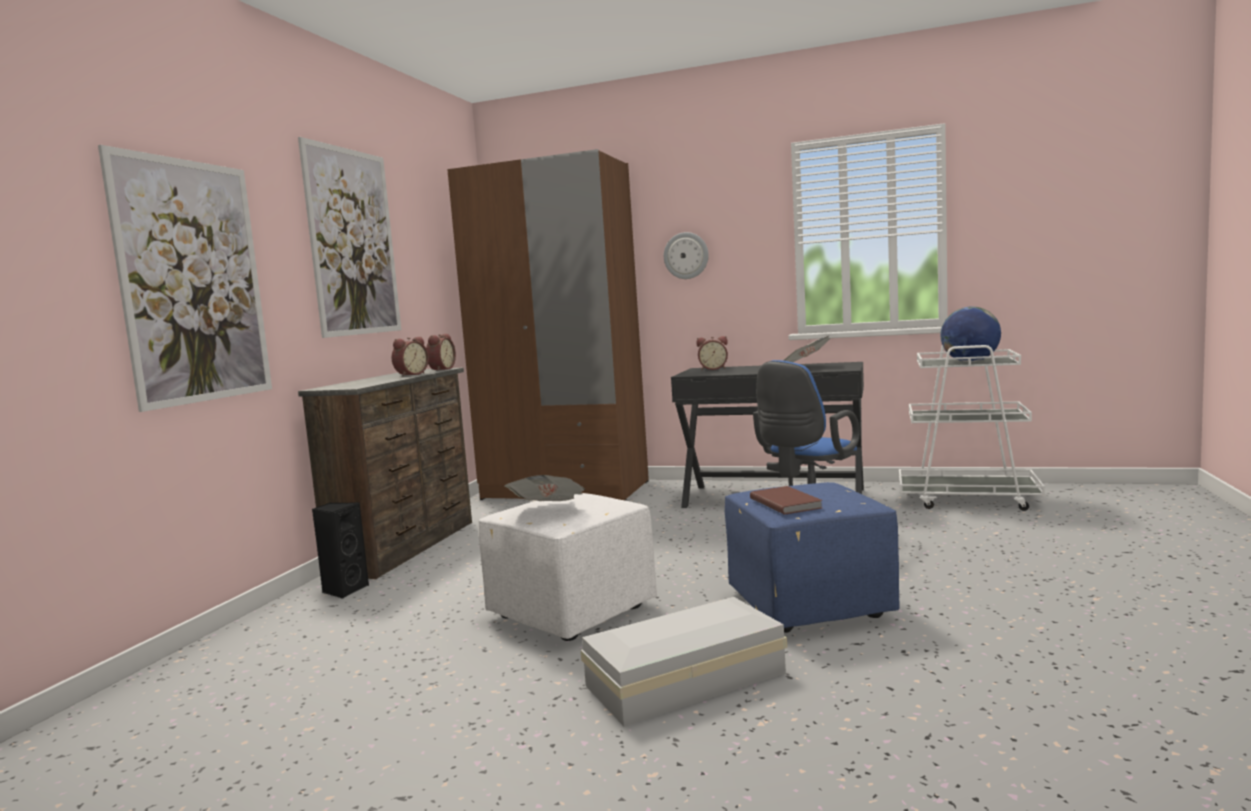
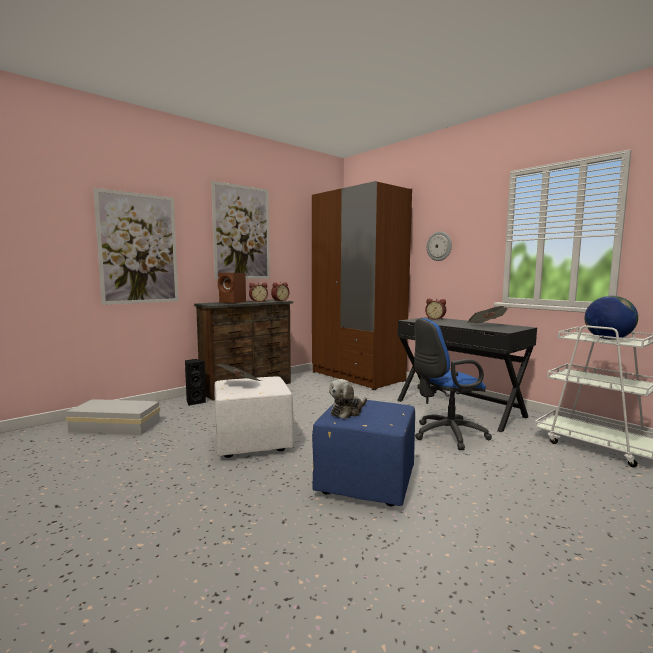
camera: 30 degrees right, 0 degrees up
(371, 381) = (233, 302): none -> brown speaker
(681, 679) = (235, 499): white storage box -> white storage box (115, 426)
(786, 503) = (347, 411): brown book -> plush toy

